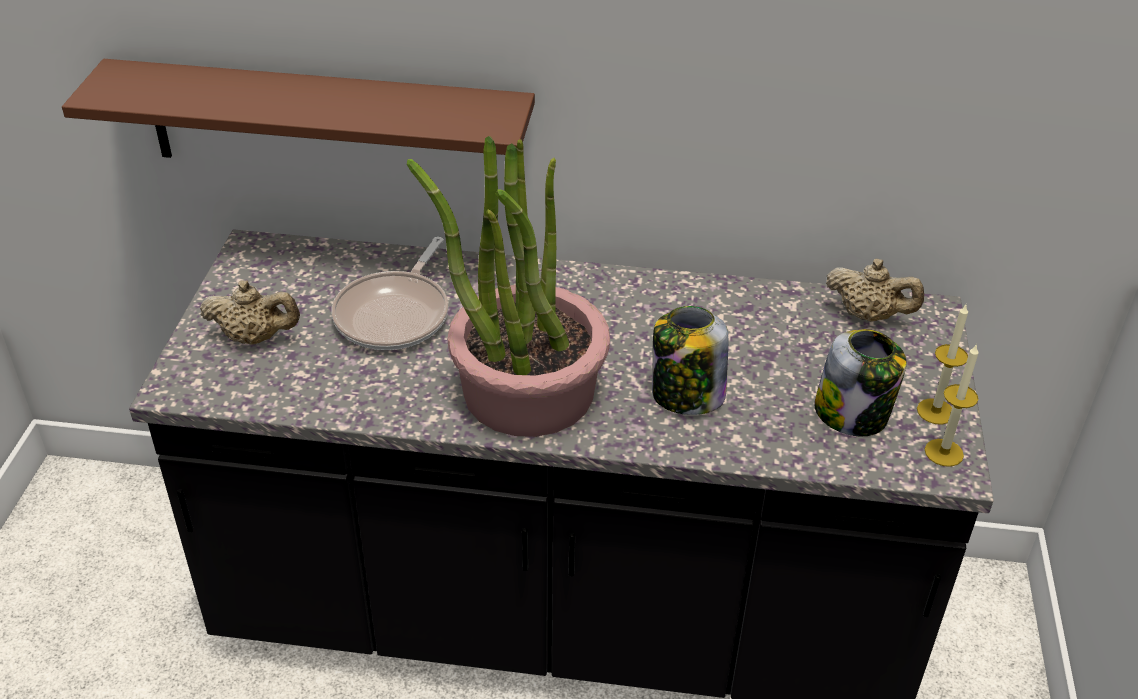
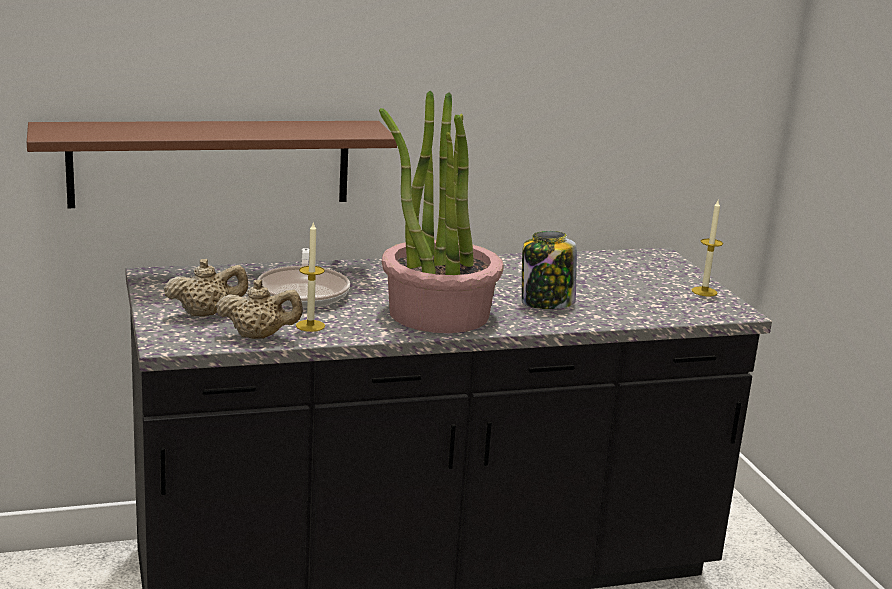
camera: 25 degrees left, 20 degrees down
(852, 414) = (657, 298): jar -> none
(868, 315) = (624, 259): beige teapot -> beige teapot (259, 336)
(944, 452) = (726, 306): candle -> candle (310, 326)

